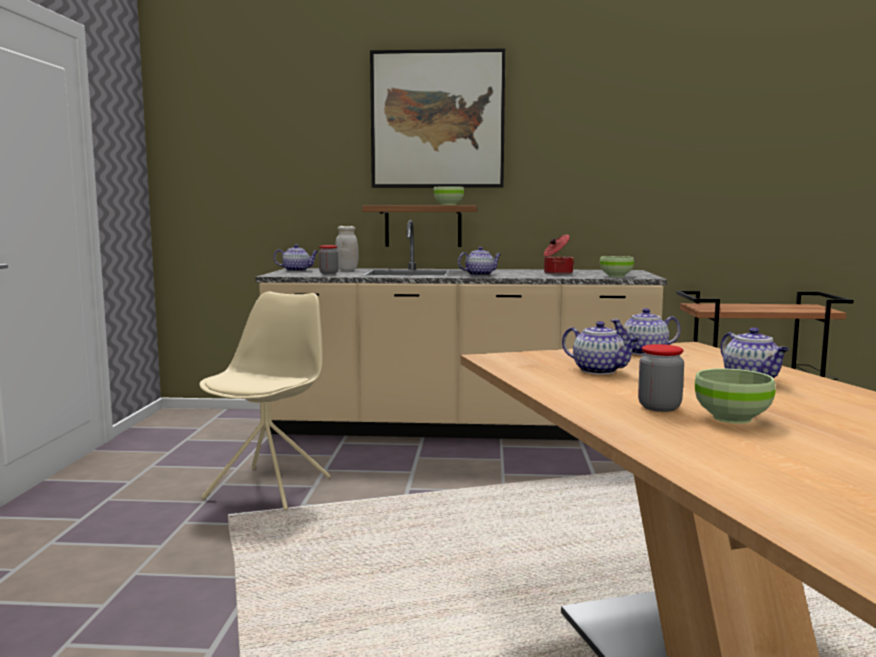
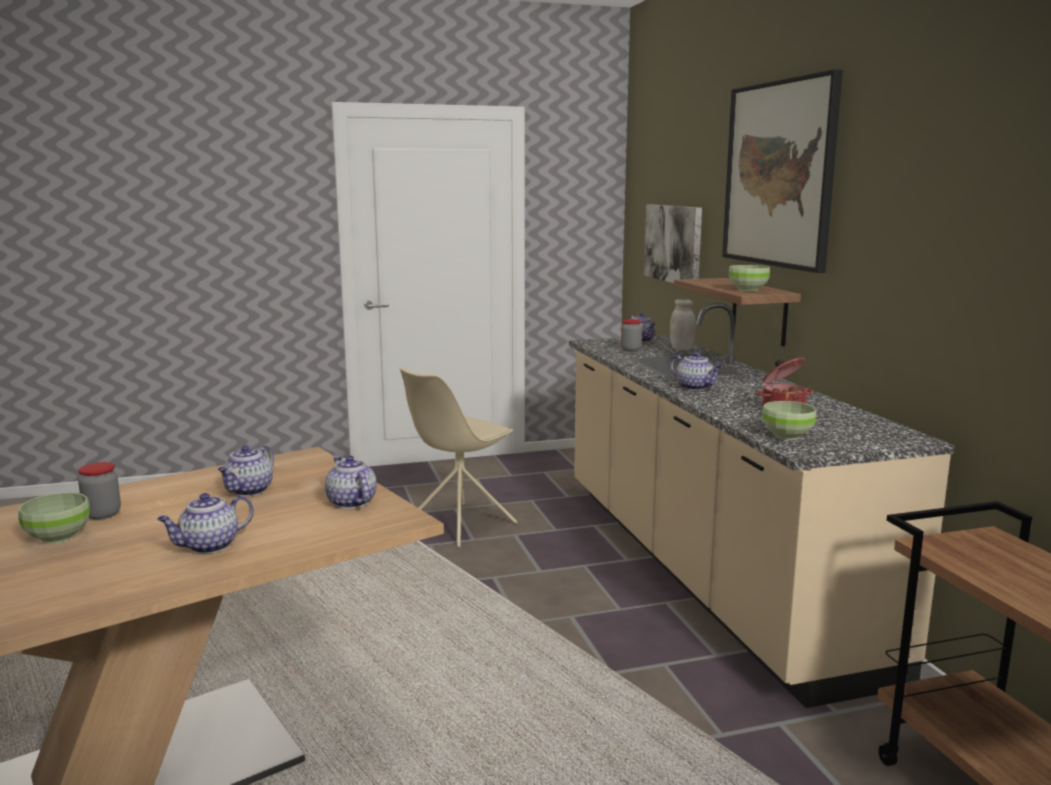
camera: 70 degrees right, 5 degrees up
(270, 184) = (673, 243): none -> picture
(270, 487) = (458, 525): beige chair -> beige chair turned 135 degrees clockwise

